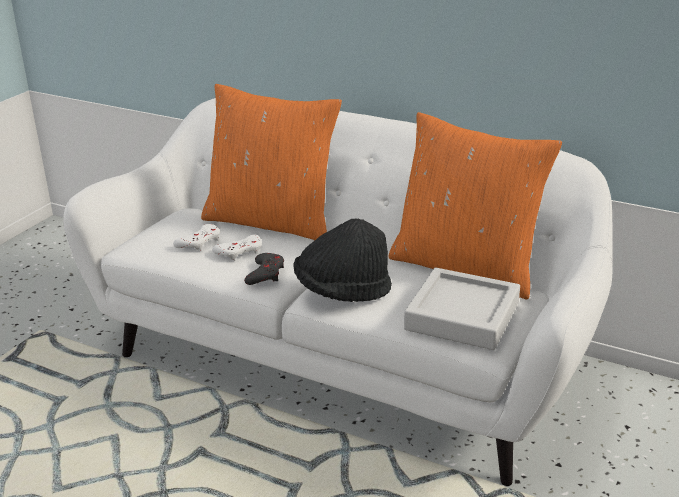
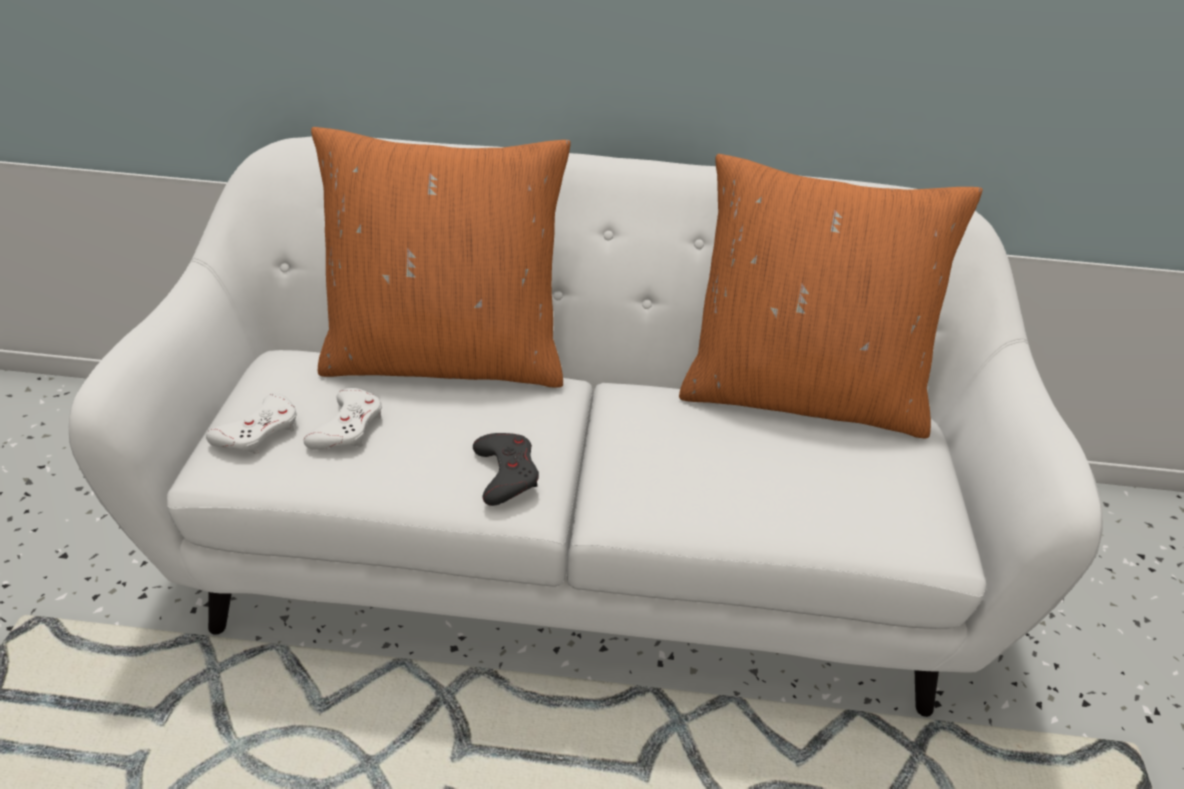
camera: 25 degrees left, 10 degrees up
(240, 251) = (432, 435): white game controller -> white game controller (258, 431)
(343, 291) = (657, 484): black hat -> none
(462, 316) = (866, 494): grey tray -> none

